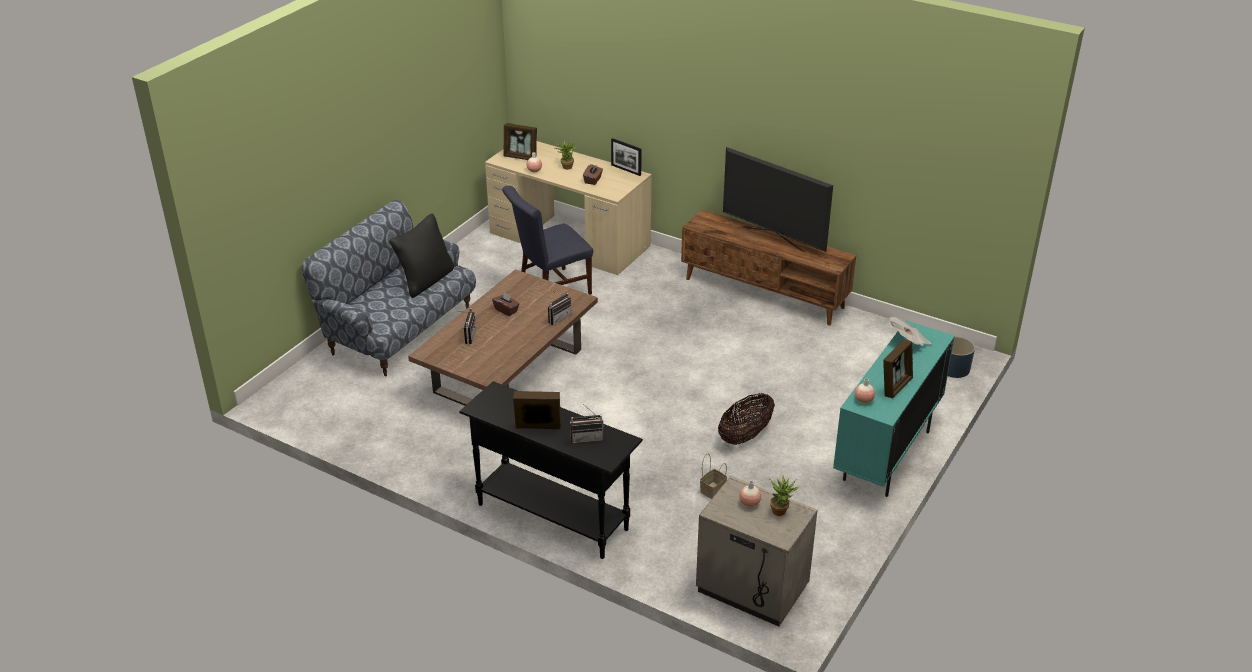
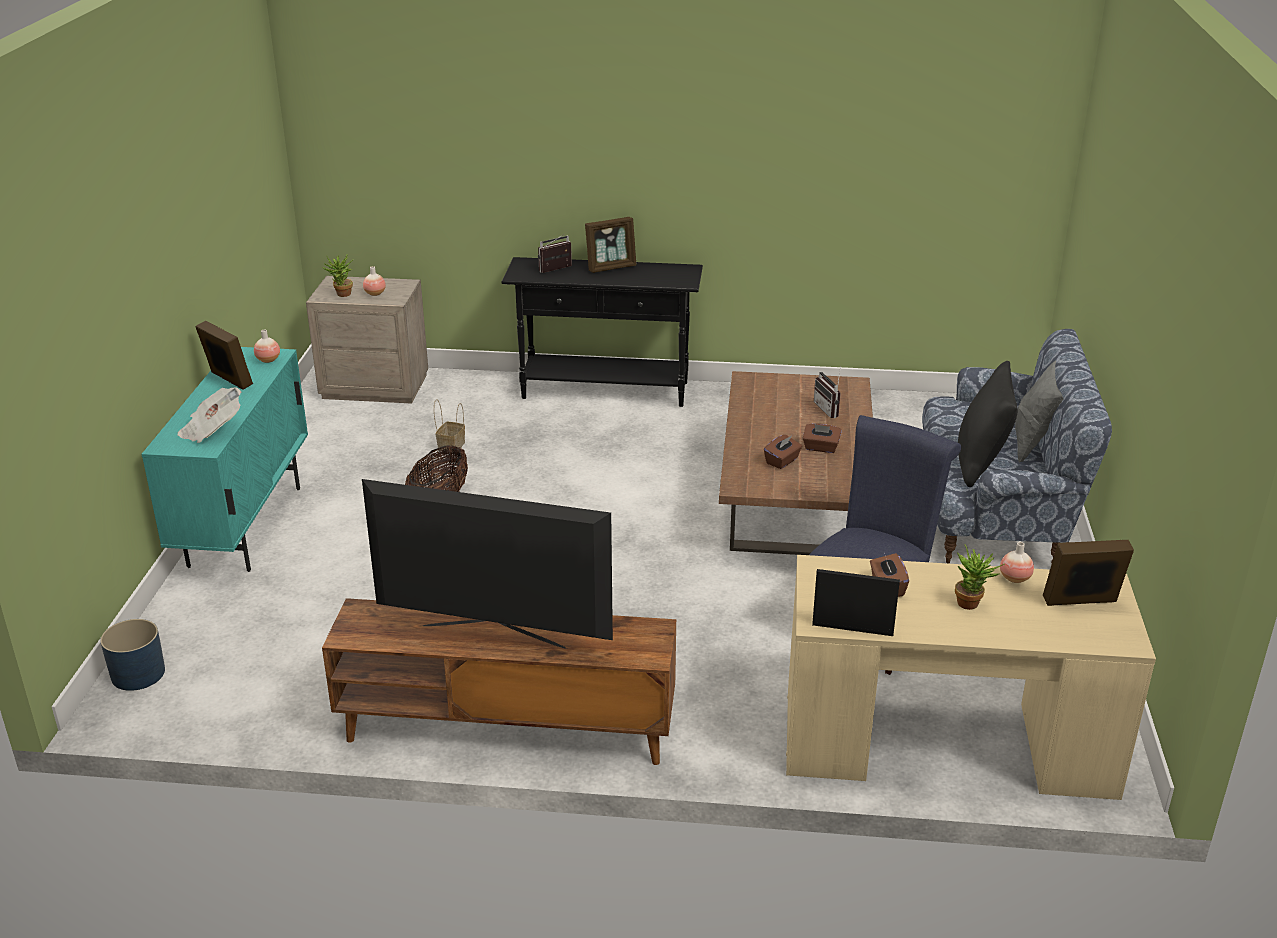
camera: 155 degrees right, 5 degrees down
(377, 284) = (1032, 444): none -> grey pillow
(539, 308) = (782, 461): none -> brown tissue box
(558, 317) = (744, 455): radio -> none
(895, 386) = (228, 380): picture frame -> picture frame turned 120 degrees clockwise

